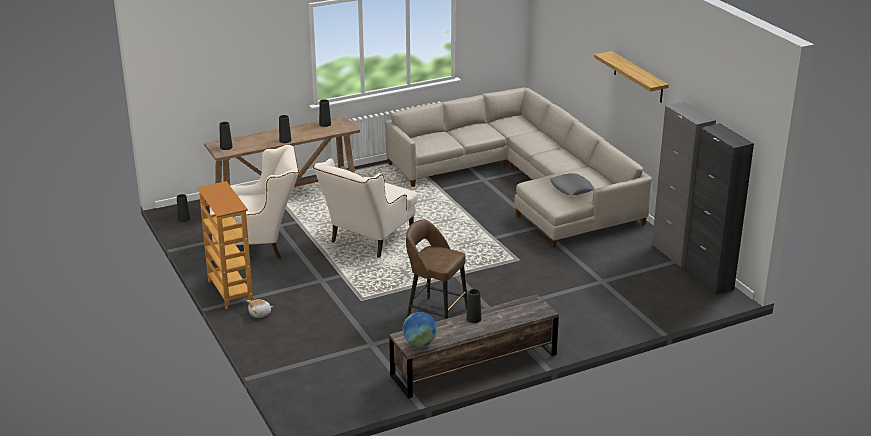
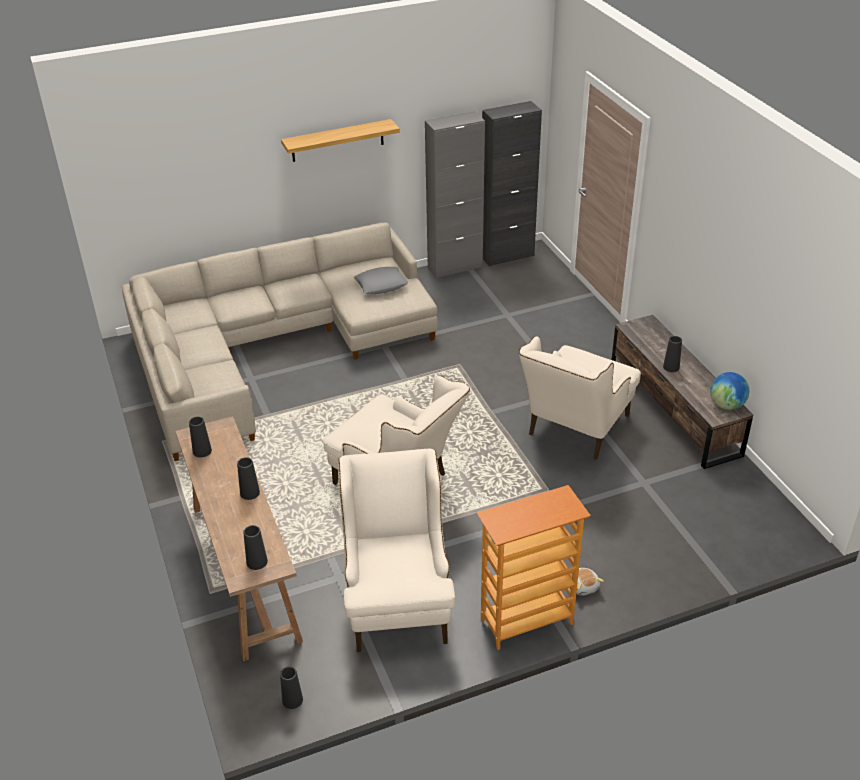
camera: 85 degrees left, 10 degrees up
(435, 313) = (574, 431): brown stool -> beige armchair

